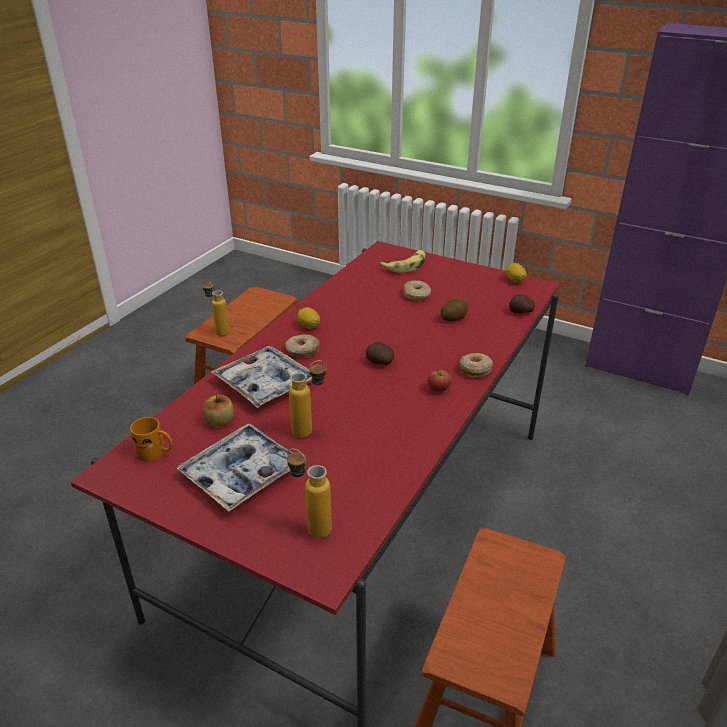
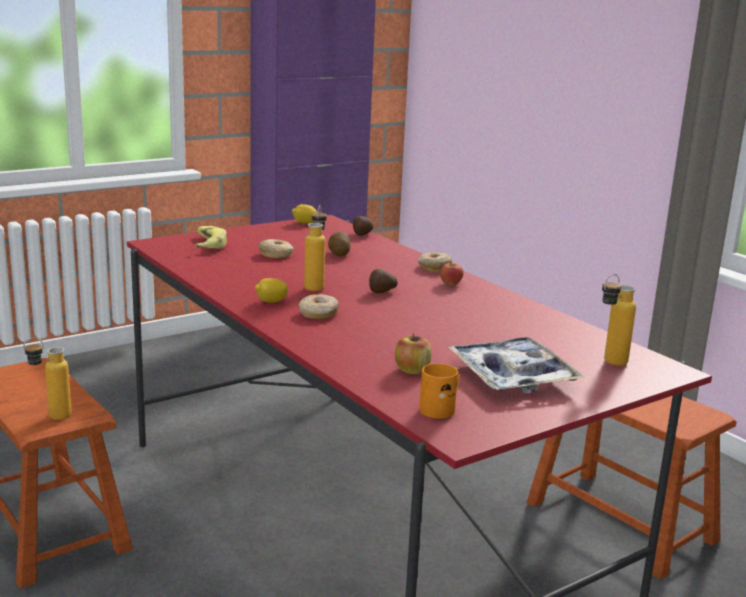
camera: 65 degrees left, 15 degrees down
(265, 384) = (362, 339): tray -> none
(310, 430) = (467, 337): bottle -> bottle (315, 286)

